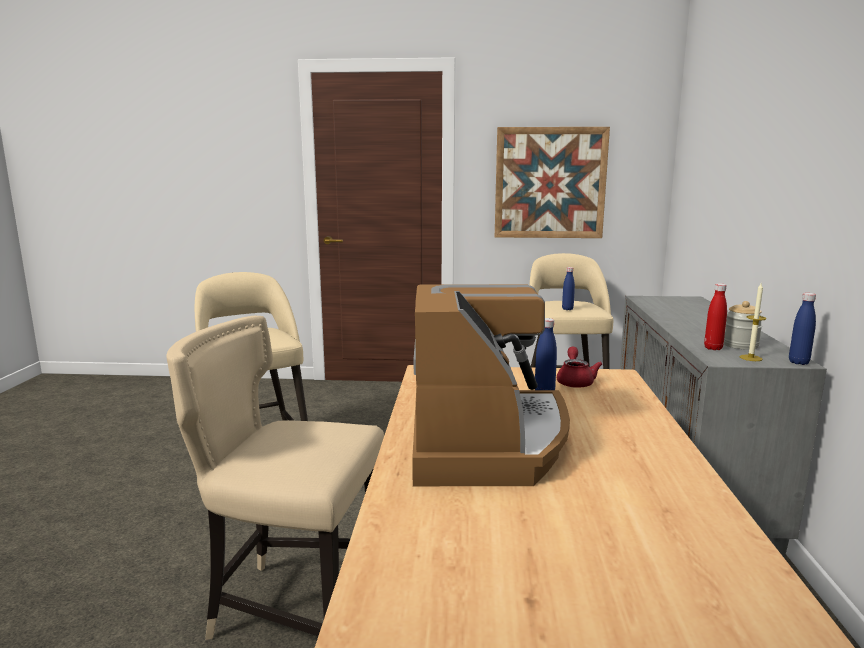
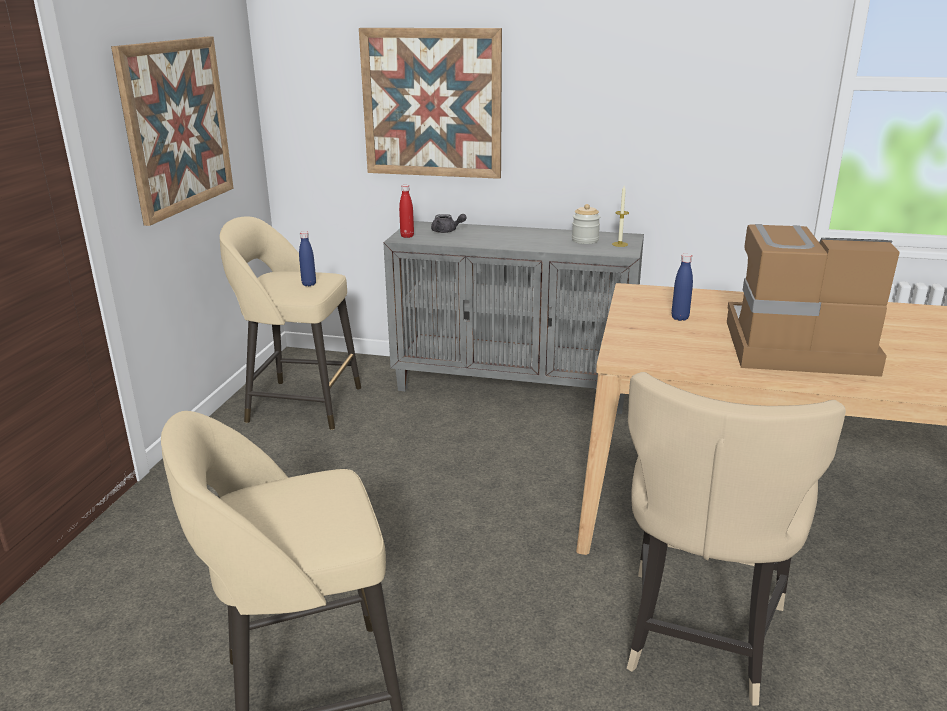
camera: 80 degrees left, 10 degrees up
(575, 381) = (649, 304): red teapot -> none
(685, 306) = (447, 231): none -> grey teapot
(713, 348) = (592, 248): red bottle -> red bottle (407, 236)
(729, 184) = (432, 103): none -> picture
(798, 362) = (631, 236): blue bottle -> none

